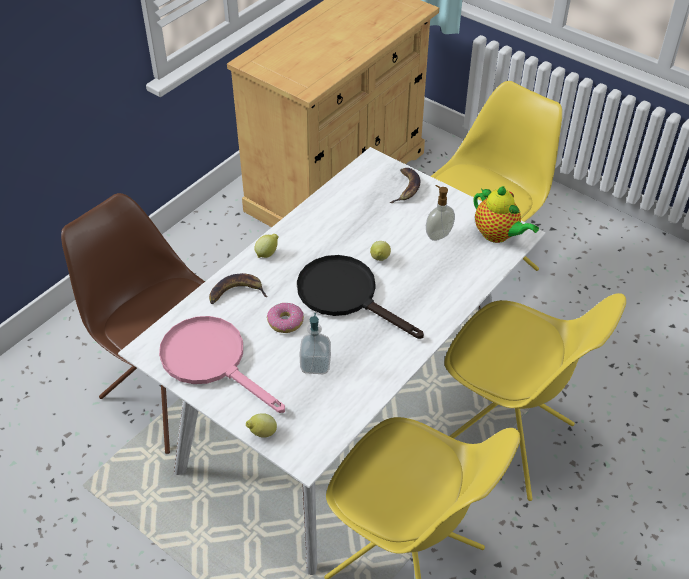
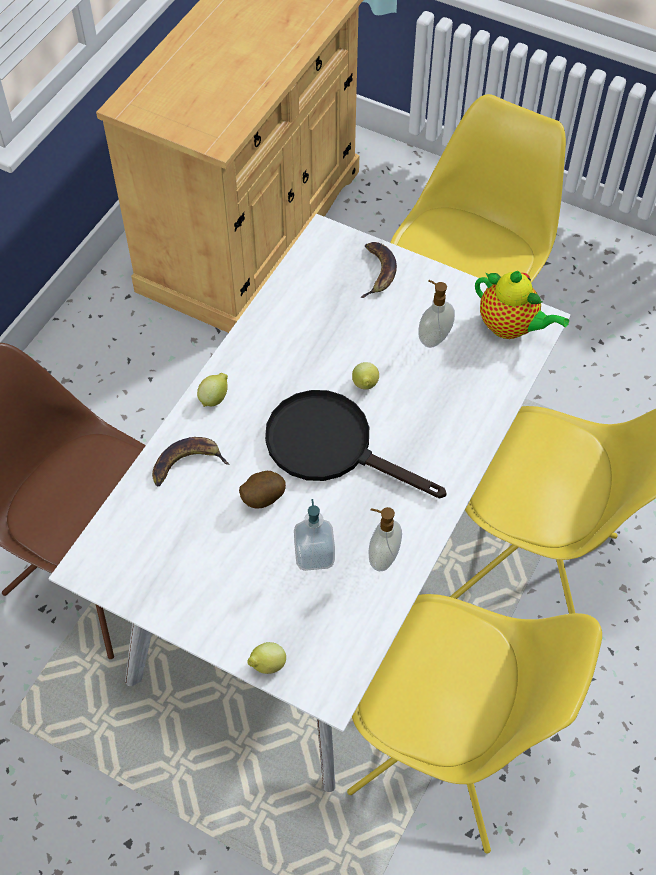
camera: 10 degrees left, 10 degrees up
(212, 361) = (178, 571): pink frying pan -> none
(286, 322) = (262, 498): donut -> potato
(366, 373) = (382, 557): none -> soap dispenser

